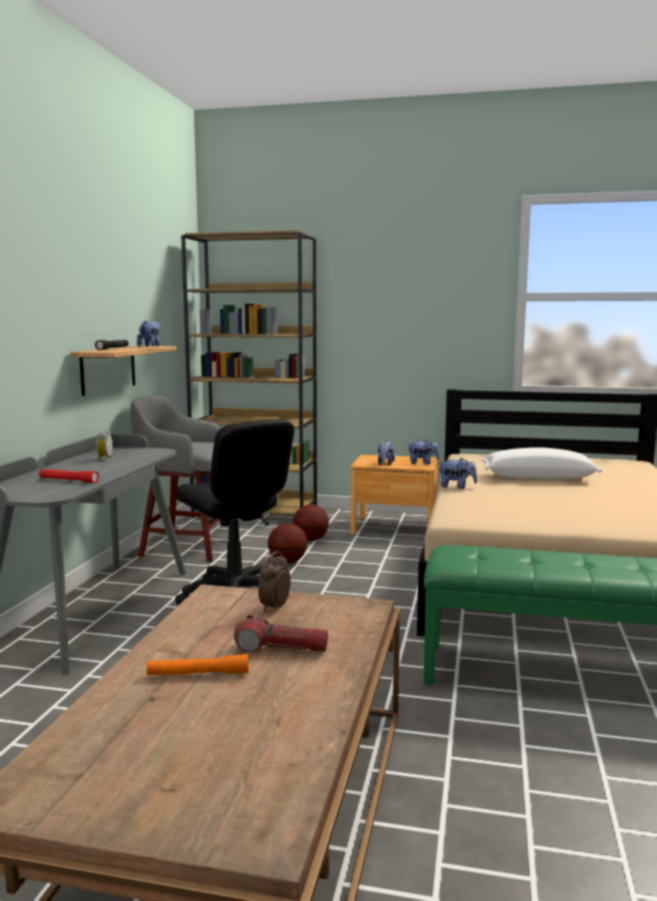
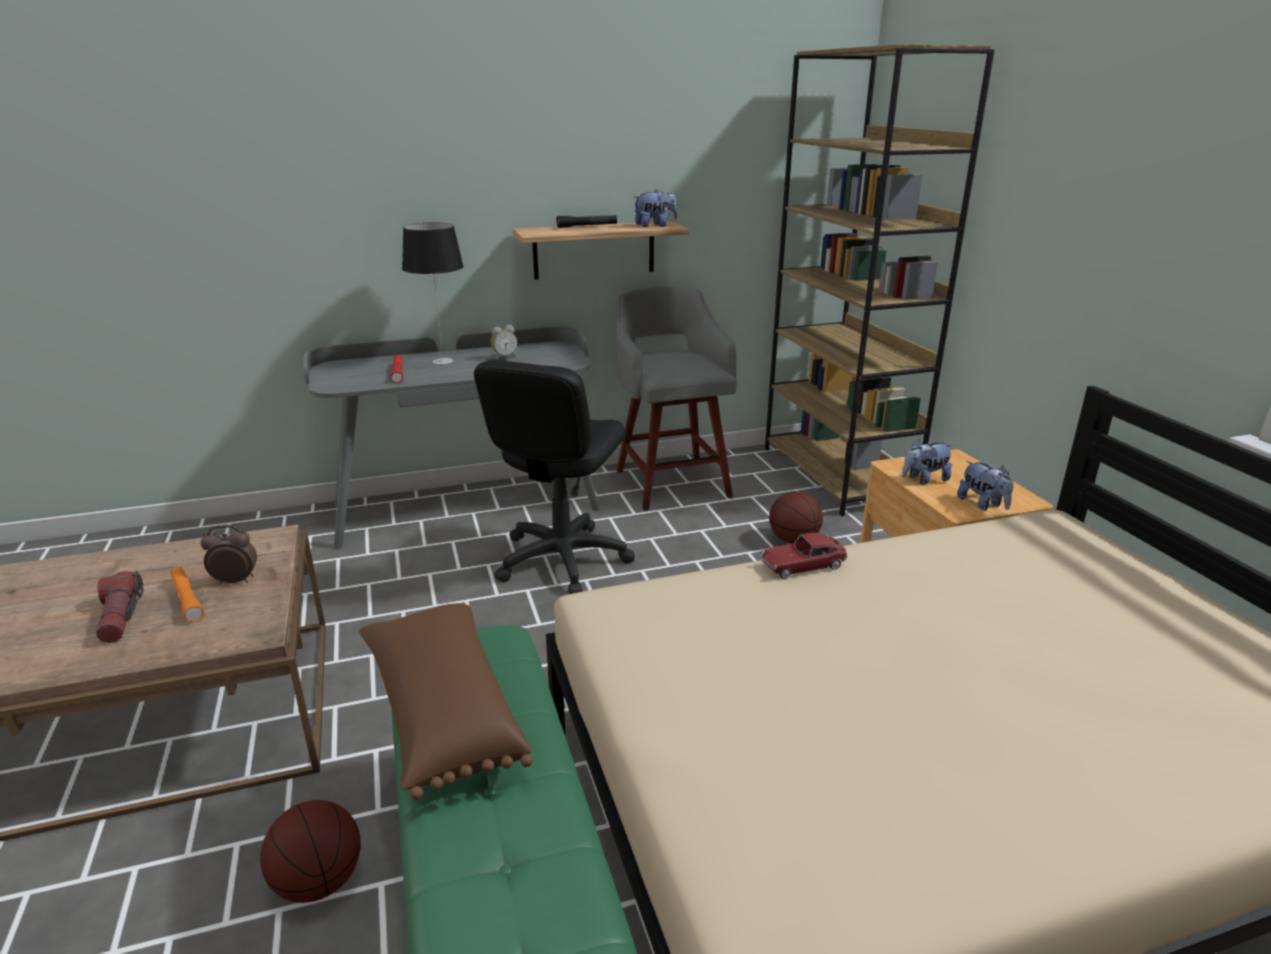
camera: 60 degrees right, 15 degrees up
(70, 470) = (443, 361): none -> table lamp
(198, 674) = (60, 595): orange flashlight -> orange flashlight (187, 599)
(287, 562) = (698, 552): basketball -> basketball (319, 882)
(456, 487) = (802, 565): plush toy -> toy car
(517, 566) = (441, 713): none -> brown pillow
(538, 478) = (988, 630): white pillow -> none

